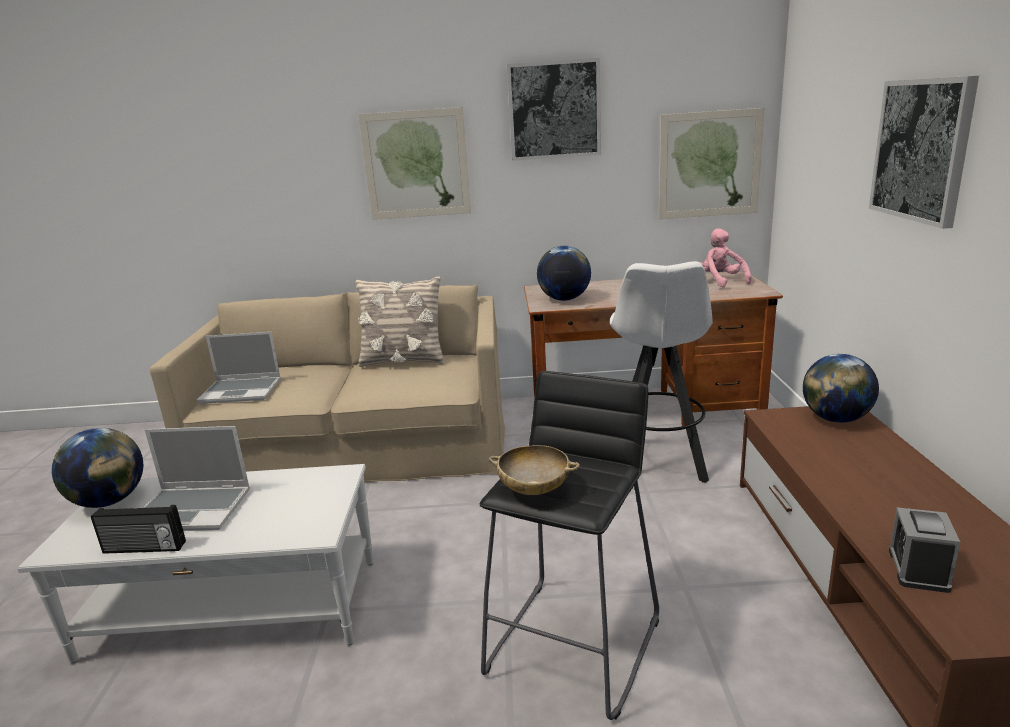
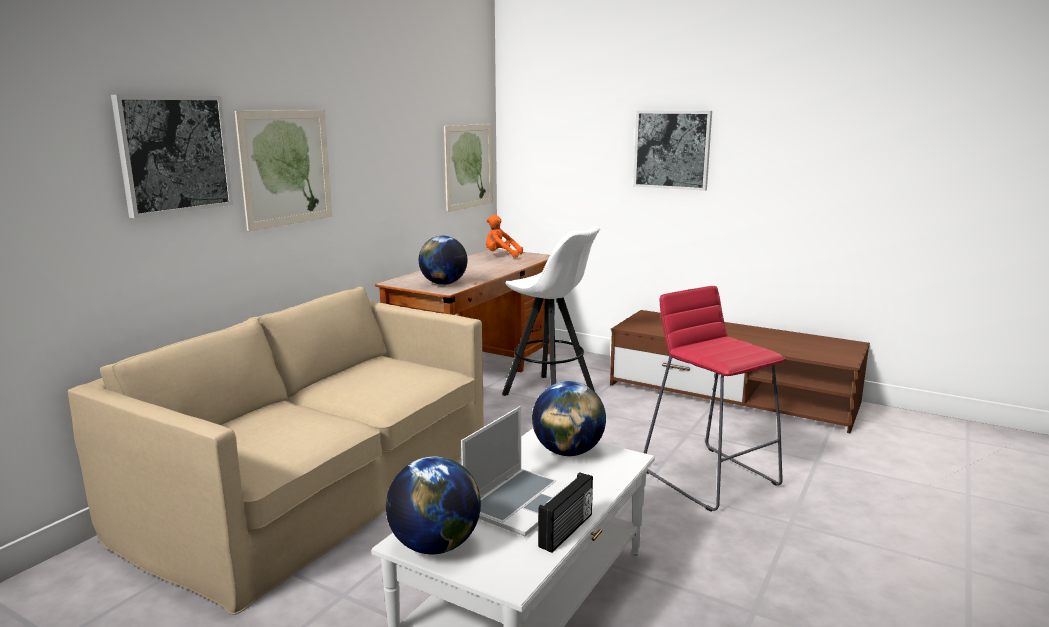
camera: 60 degrees left, 5 degrees down
(242, 391) = (257, 450): laptop -> none
(403, 361) = (345, 375): beige pillow -> none
(534, 489) = (734, 356): beige bowl -> none
(554, 110) = (385, 118): picture -> picture (174, 154)
(575, 644) = (710, 477): black stool -> red stool
(720, 281) = (501, 255): pink plush toy -> orange plush toy
(835, 419) = (652, 318): globe -> globe (568, 452)
(918, 570) = (799, 352): alarm clock -> none

